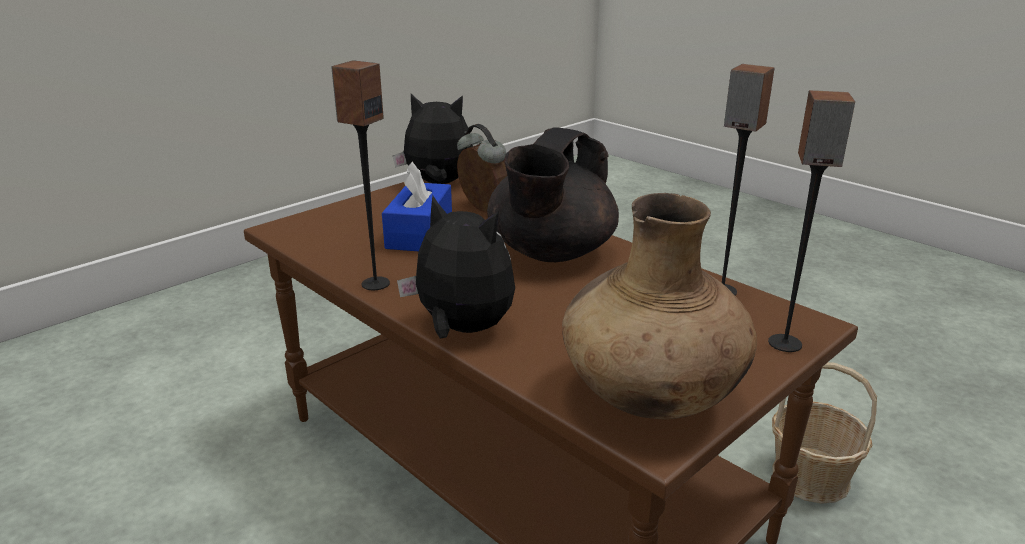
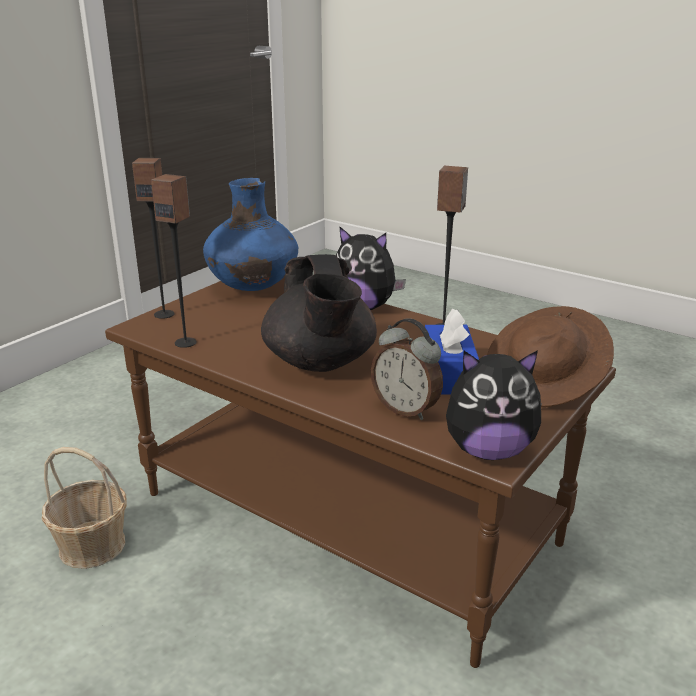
camera: 170 degrees right, 0 degrees up
(335, 219) = (545, 383): none -> brown hat
(550, 253) = (320, 363): black teapot -> black teapot turned 150 degrees clockwise
(650, 398) = (253, 287): brown vase -> blue vase

